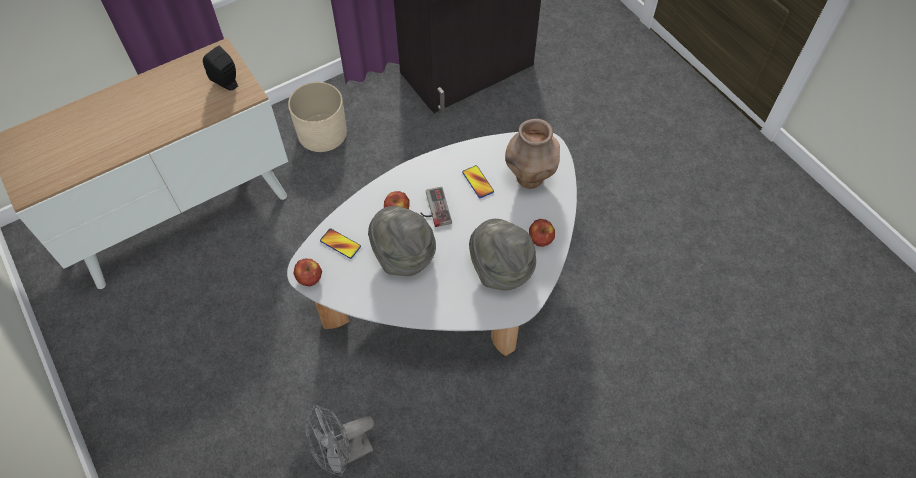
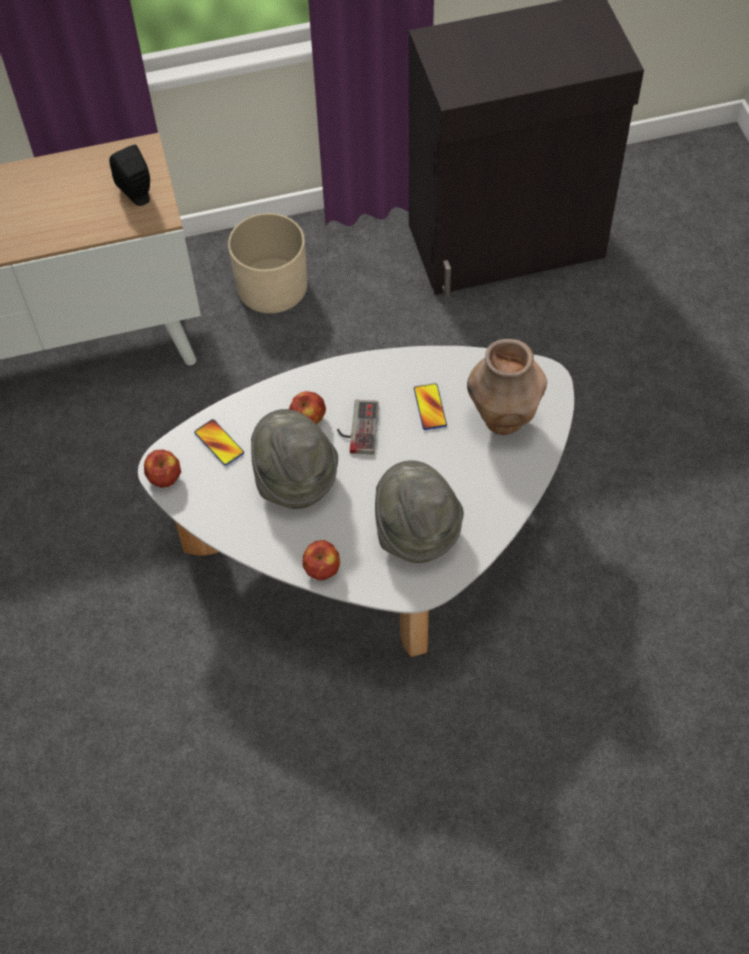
camera: 20 degrees right, 0 degrees up
(343, 454) = (153, 720): grey fan -> none
(540, 239) = (485, 506): apple -> apple (322, 568)

